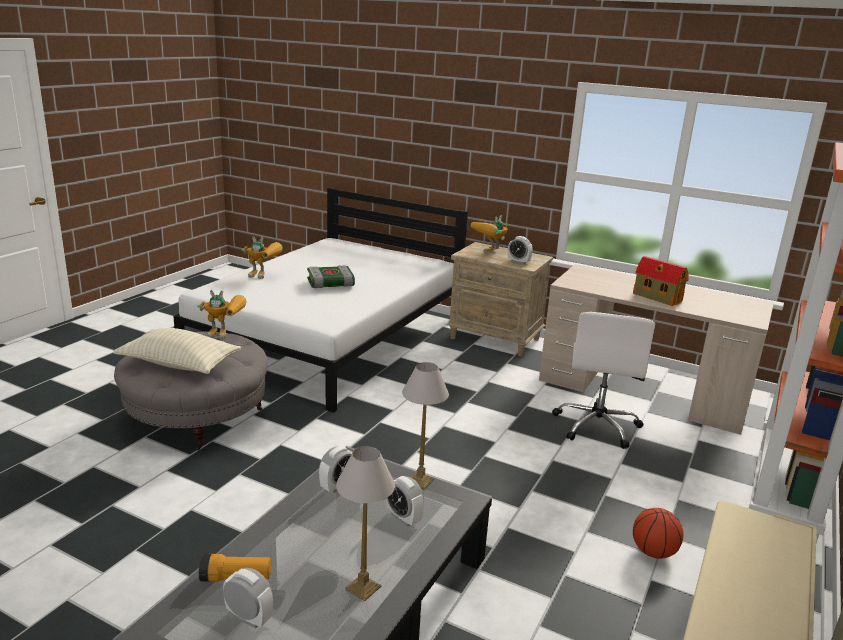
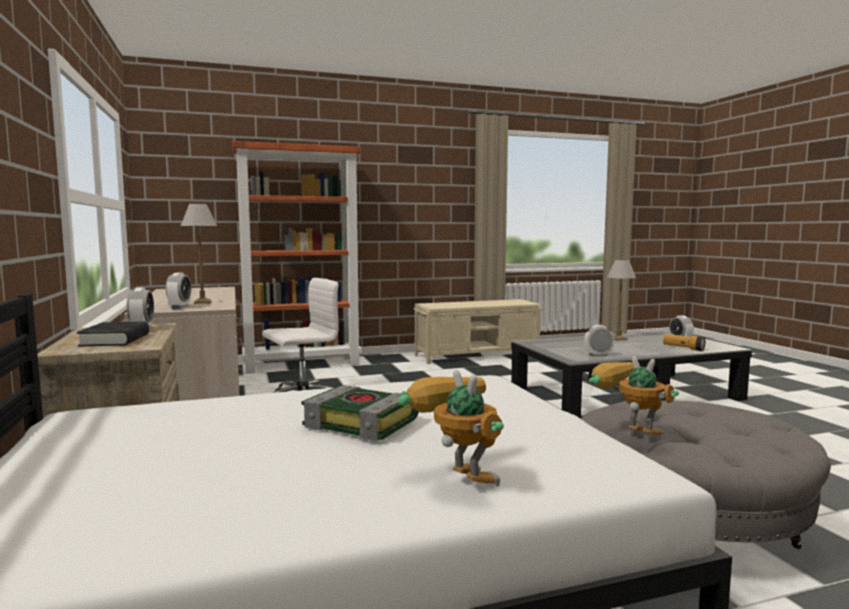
camera: 135 degrees left, 15 degrees down
(179, 364) = (714, 416): beige pillow -> none
(404, 518) = (572, 344): alarm clock -> alarm clock (179, 307)
(421, 480) = (542, 348): table lamp -> table lamp (202, 302)
(490, 253) = (115, 340): toy robot -> black book
(653, 552) = (422, 371): basketball -> none
(656, 297) = (206, 297): toy house -> none

